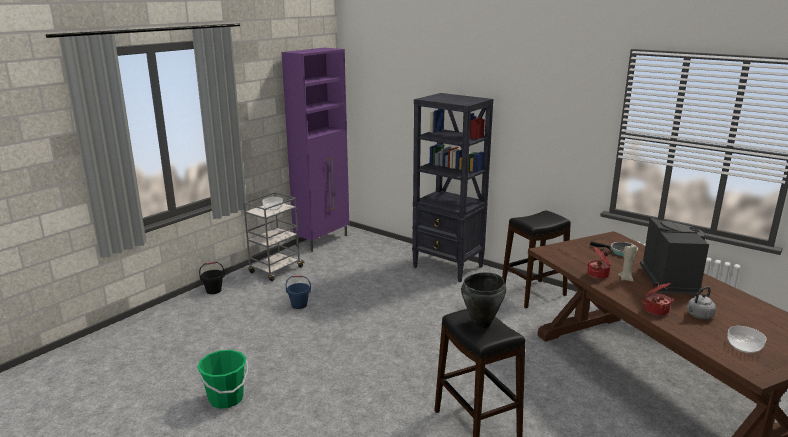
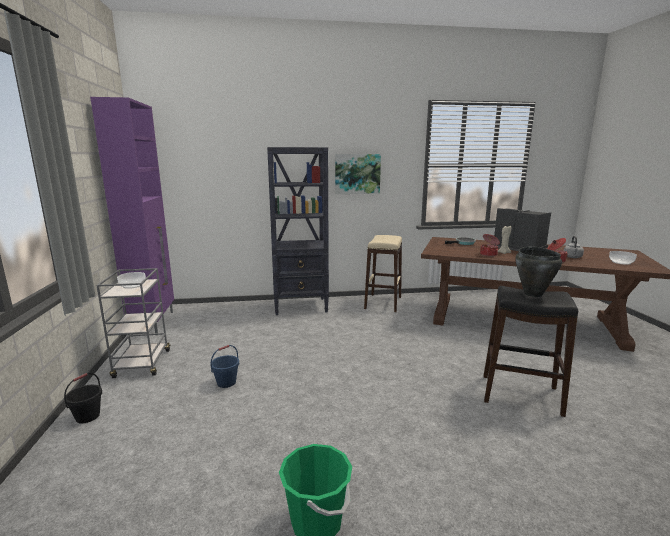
camera: 45 degrees left, 5 degrees down
(532, 132) = (357, 174): none -> picture
(533, 293) = (383, 302): black stool -> beige stool

